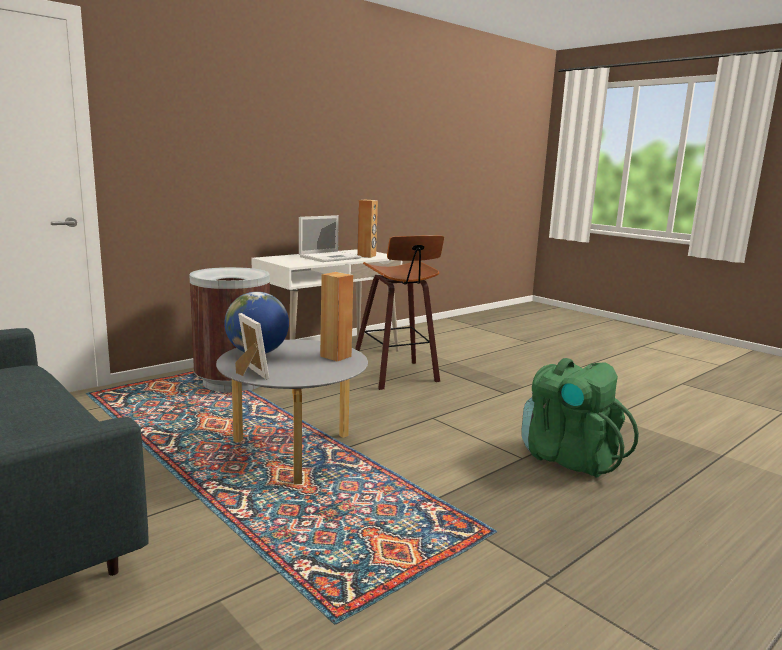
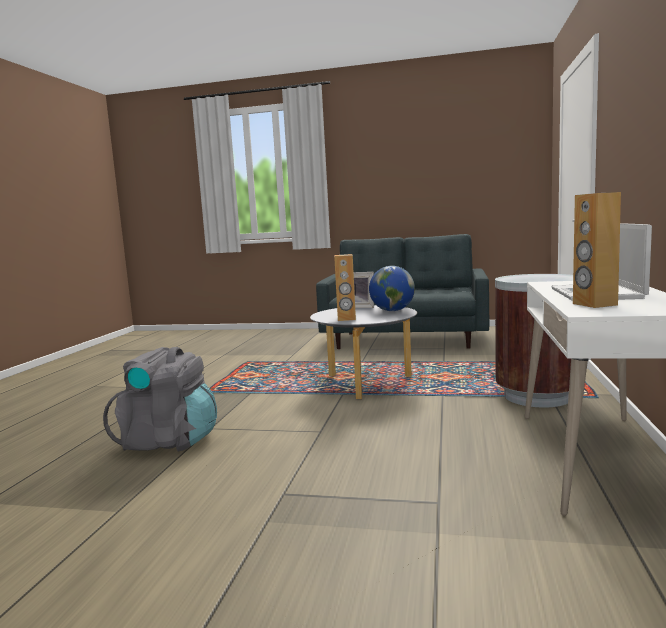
camera: 145 degrees right, 5 degrees down
(398, 376) = (443, 463): stool -> none
(569, 458) = (169, 441): green backpack -> grey backpack

